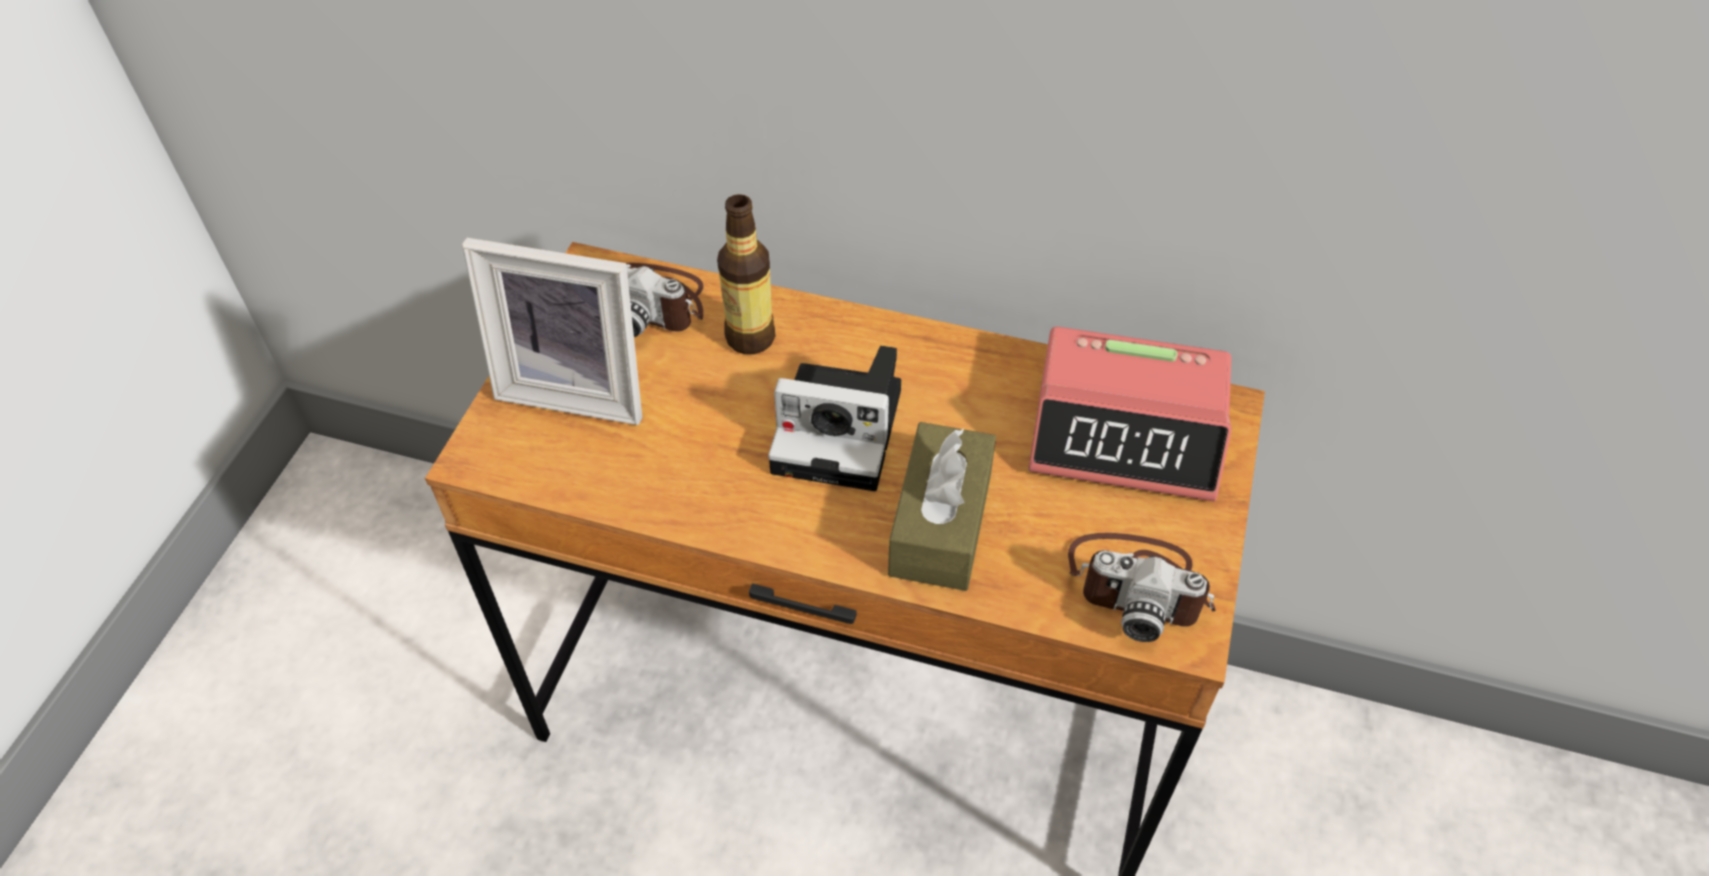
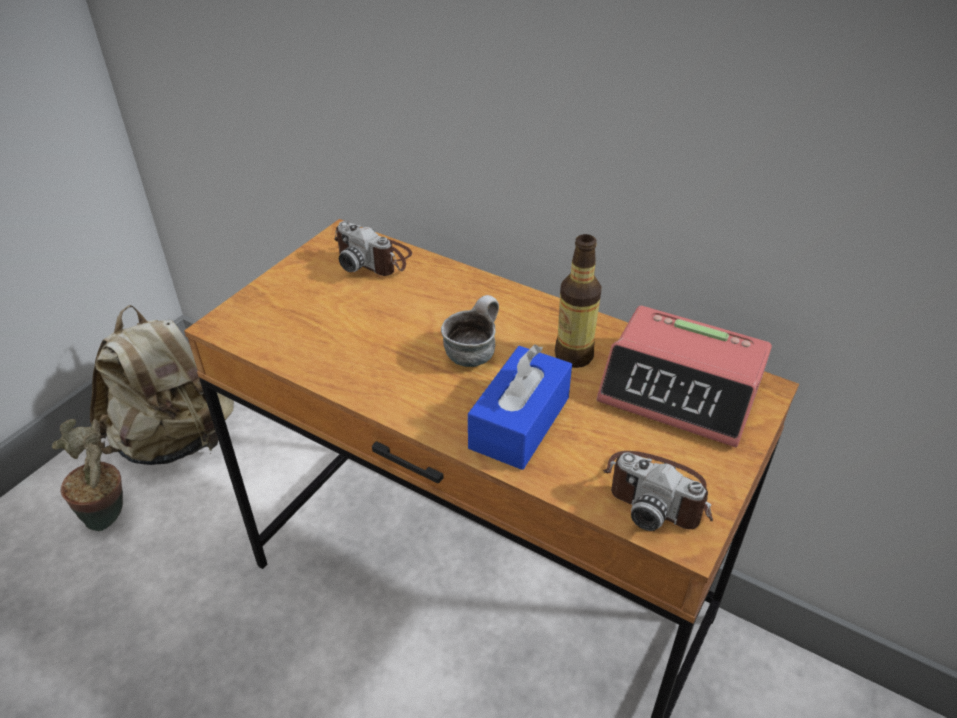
camera: 15 degrees right, 10 degrees down
(285, 716) = (109, 514): none -> potted plant
(340, 580) = (176, 440): none -> beige backpack
(577, 387) = (304, 297): picture frame -> none
(750, 337) = (430, 288): bottle -> bottle (574, 356)
(844, 430) = (472, 352): camera -> mug
(941, 523) = (519, 422): brown tissue box -> blue tissue box

